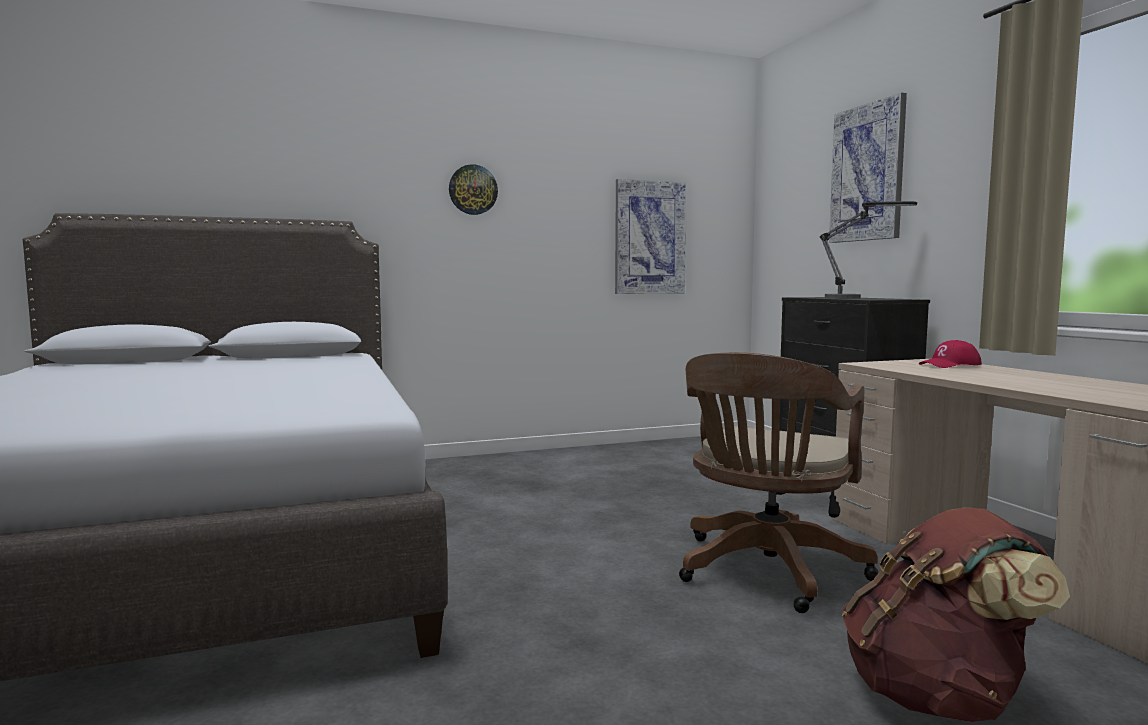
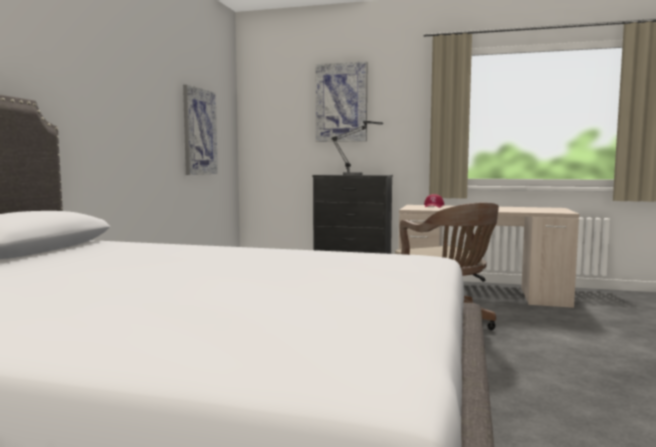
camera: 55 degrees left, 0 degrees up
(473, 190) = (107, 80): wall clock -> none
(938, 697) = (575, 335): brown backpack -> none

